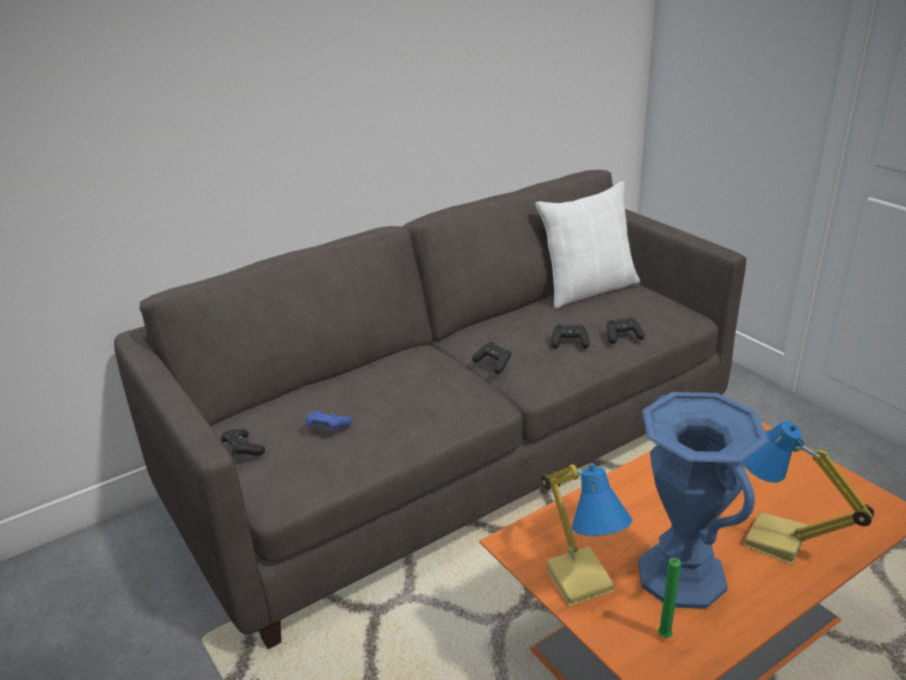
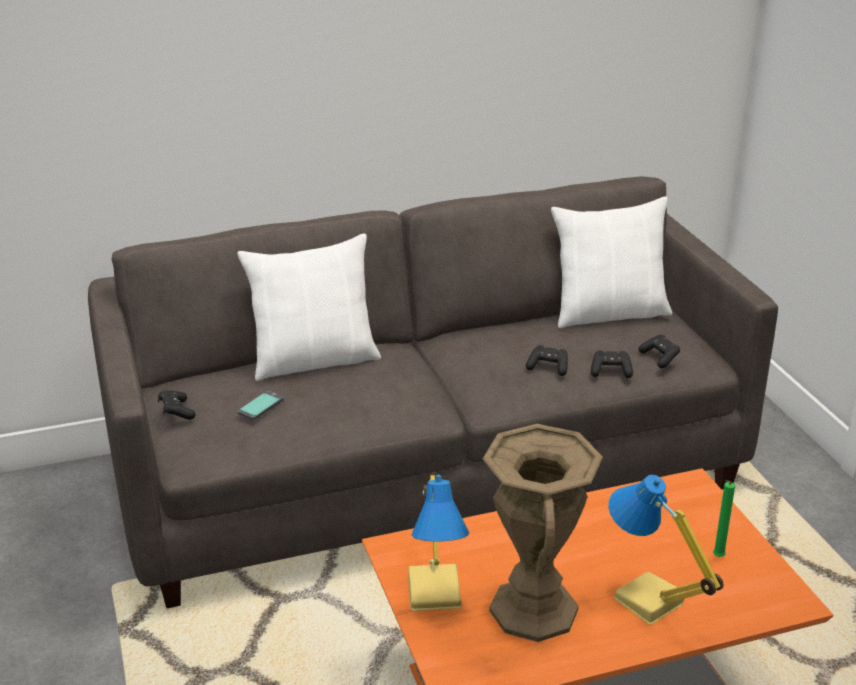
camera: 15 degrees right, 0 degrees up
(327, 428) = (260, 406): blue game controller -> phone
(356, 374) = (314, 360): none -> white pillow
(493, 364) = (458, 374): black game controller -> black game controller (660, 358)
(663, 638) = (481, 655): green candle -> green candle (717, 558)
(681, 576) = (533, 610): blue vase -> brown vase

